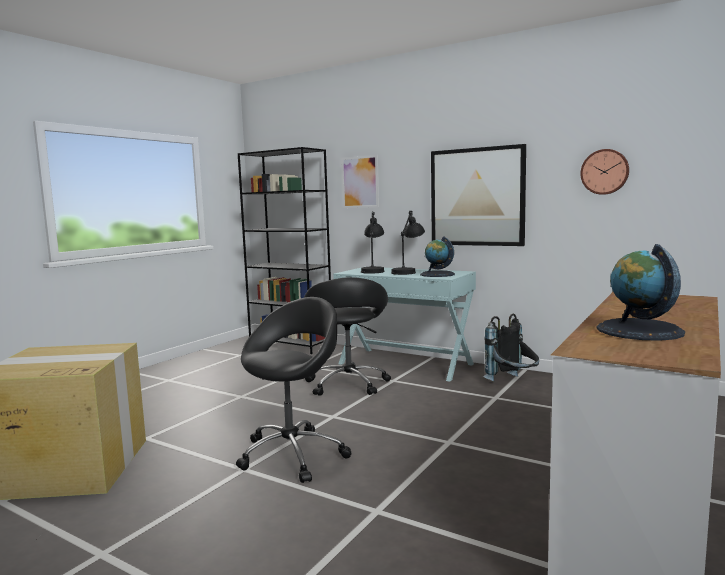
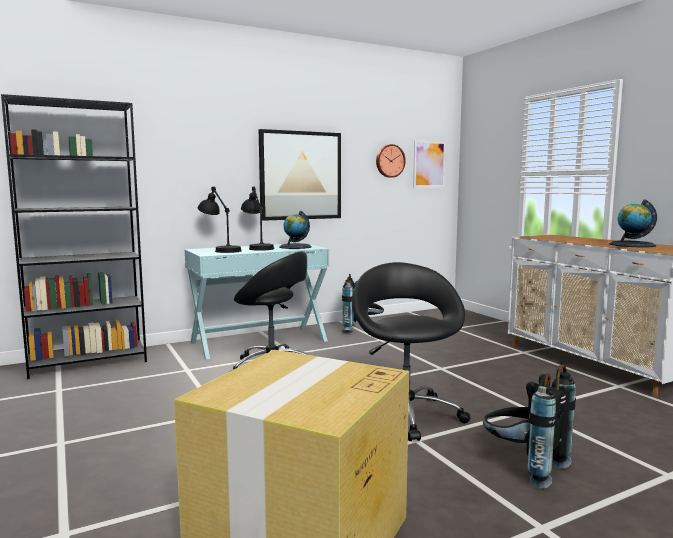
camera: 60 degrees left, 0 degrees up
(218, 528) = (523, 466): none -> black backpack
(360, 182) = (172, 153): picture -> picture (429, 164)

